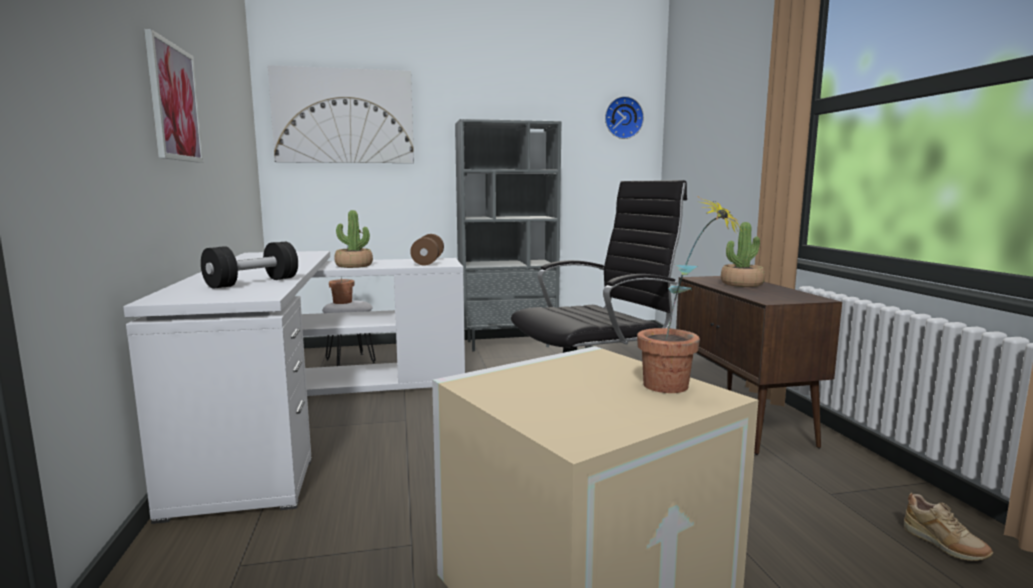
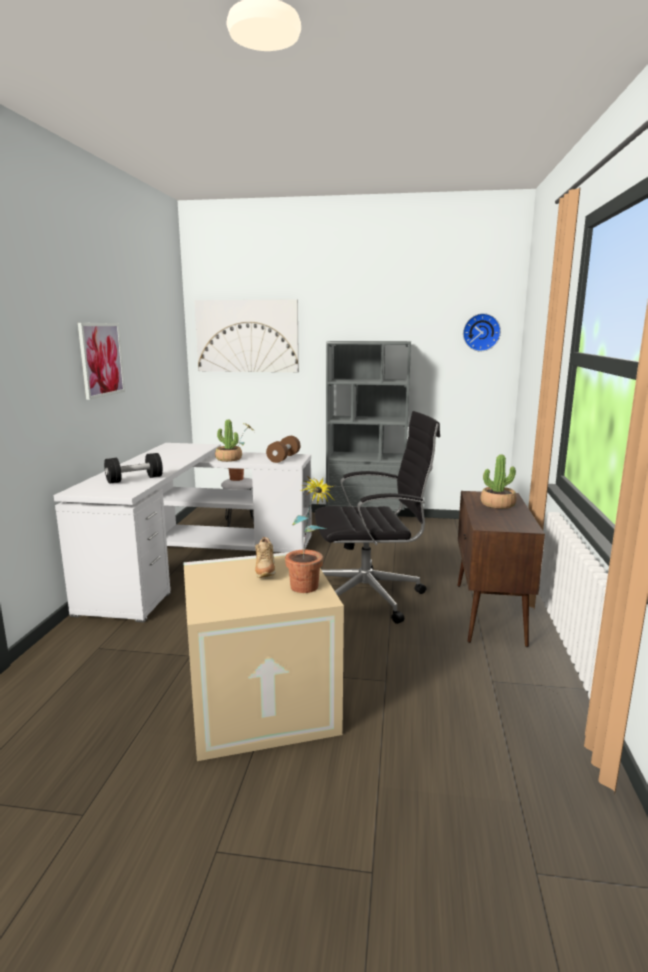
camera: 20 degrees right, 5 degrees up
(943, 546) = (532, 732): beige shoe -> beige shoe (265, 572)

